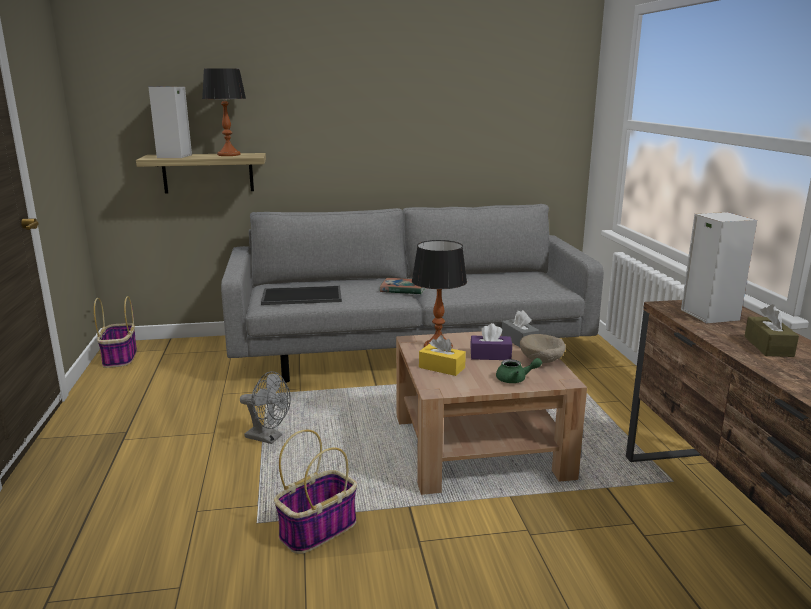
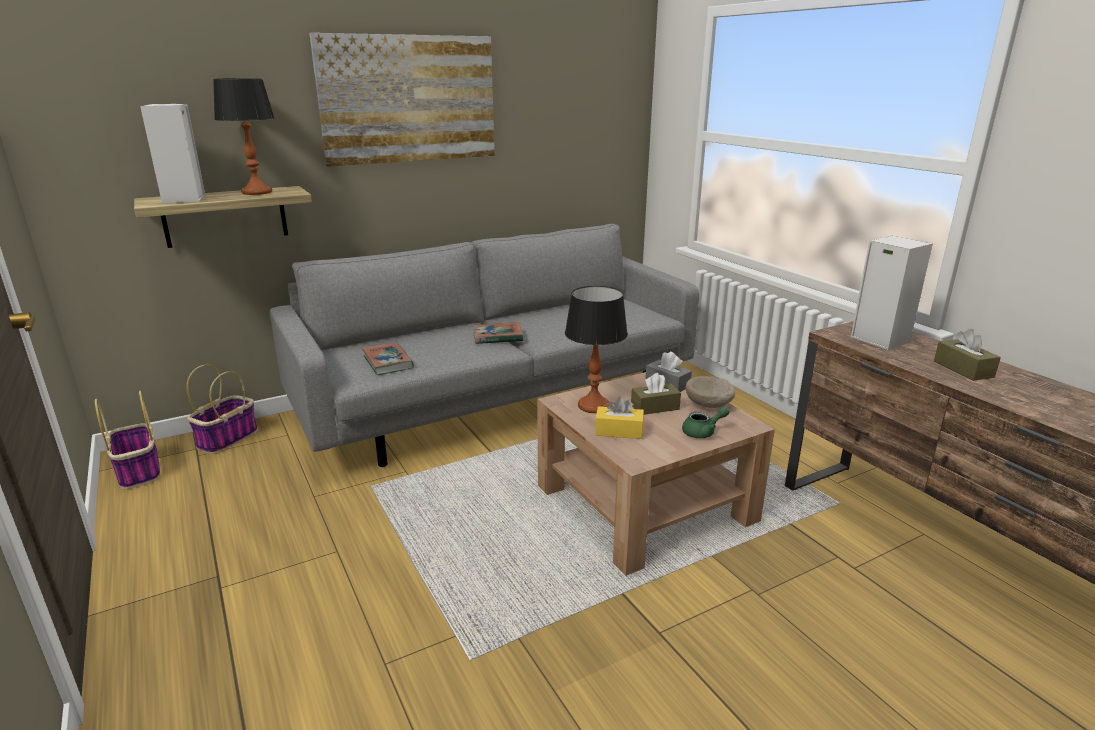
camera: 20 degrees left, 5 degrees up
(268, 438) = (410, 543): grey fan -> none
(301, 296) = (388, 362): tray -> book
(318, 529) = (545, 648): basket -> basket (228, 438)
(360, 87) = (409, 99): none -> picture
(490, 355) = (655, 407): purple tissue box -> brown tissue box

